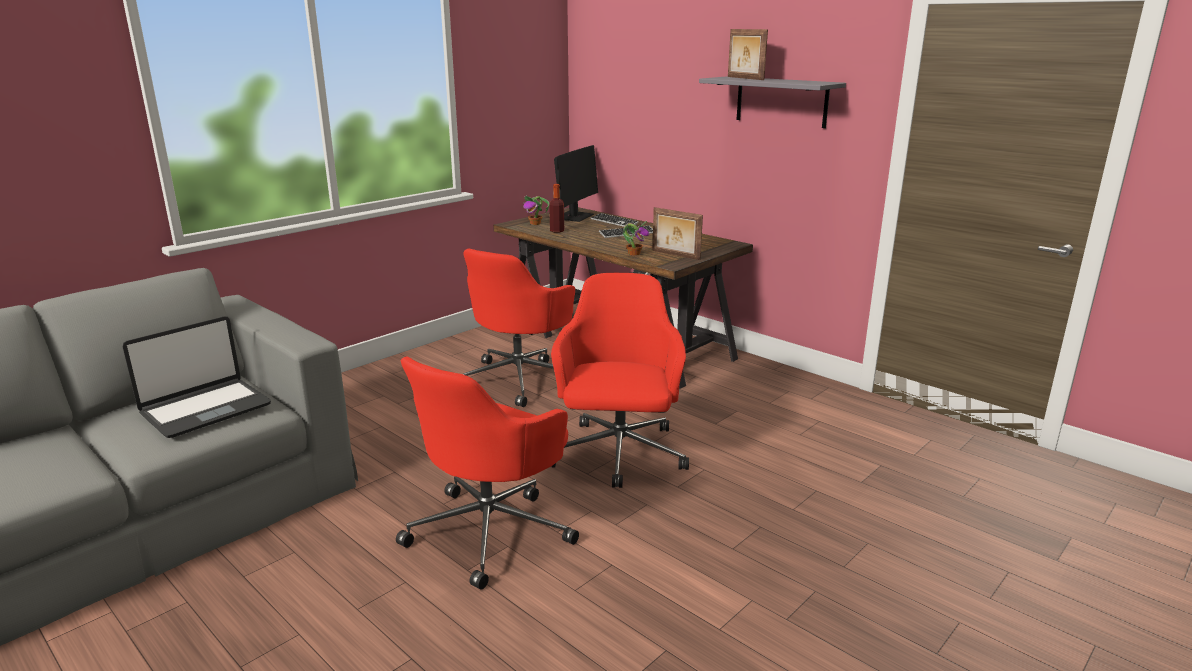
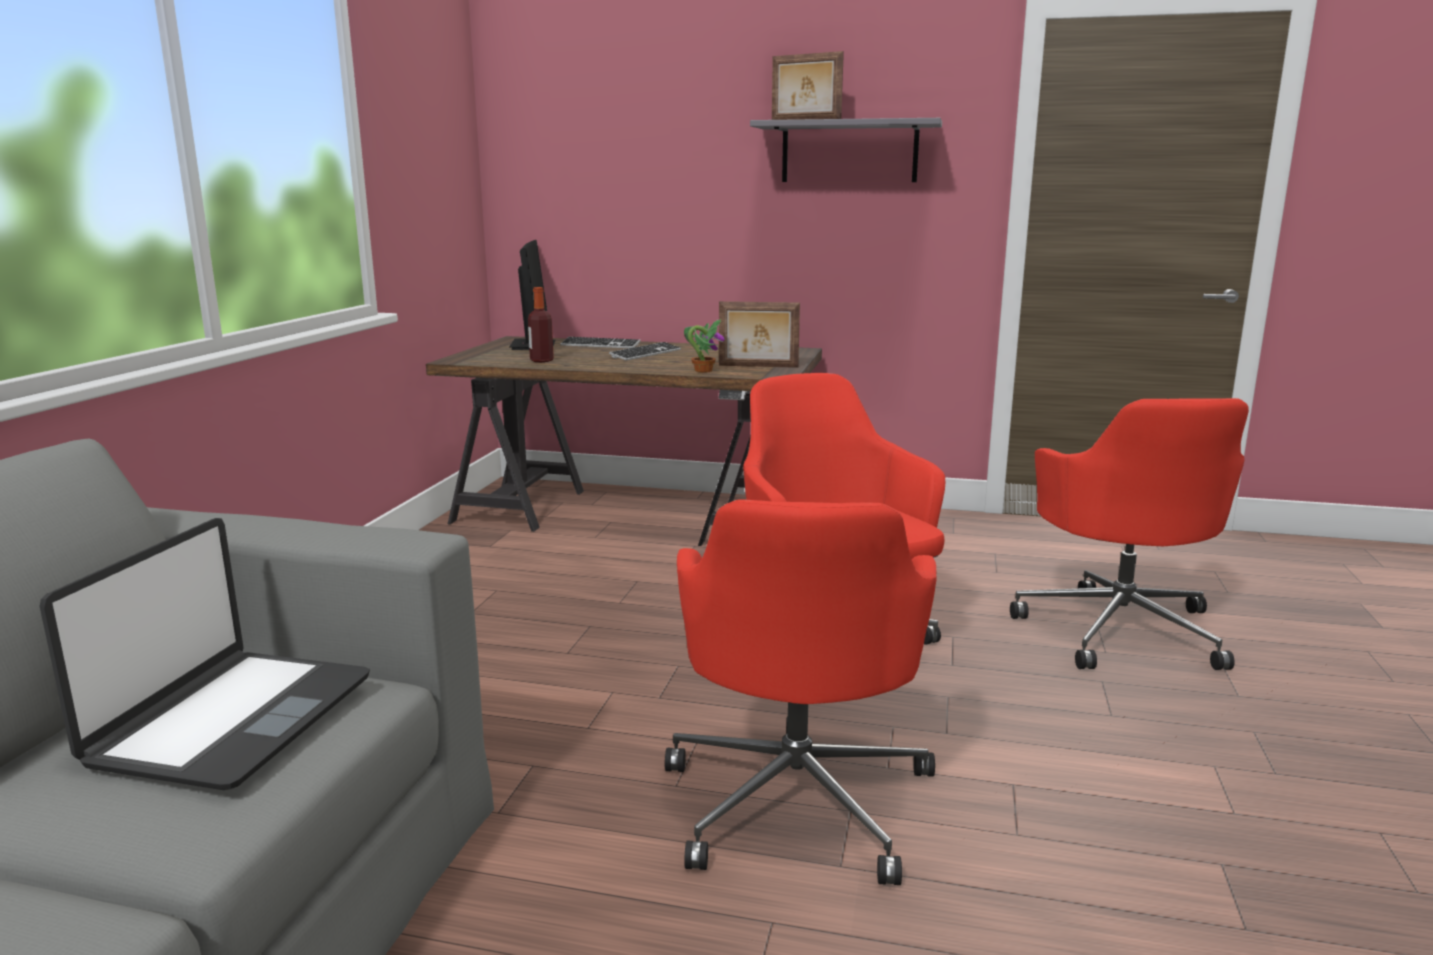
camera: 30 degrees left, 5 degrees down
(520, 379) = (566, 589): red office chair -> red office chair (1120, 629)
(535, 223) = (491, 356): potted plant -> none

